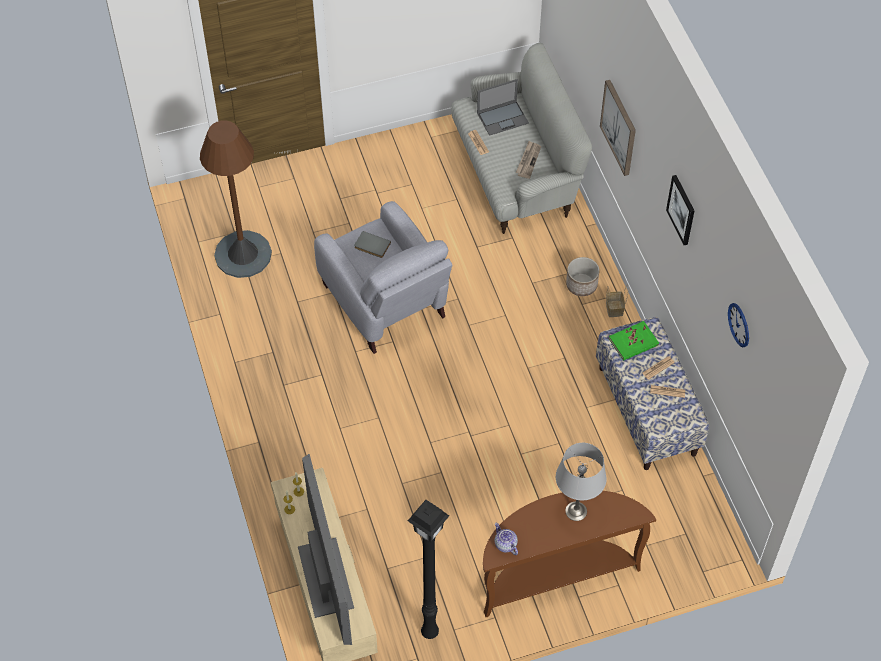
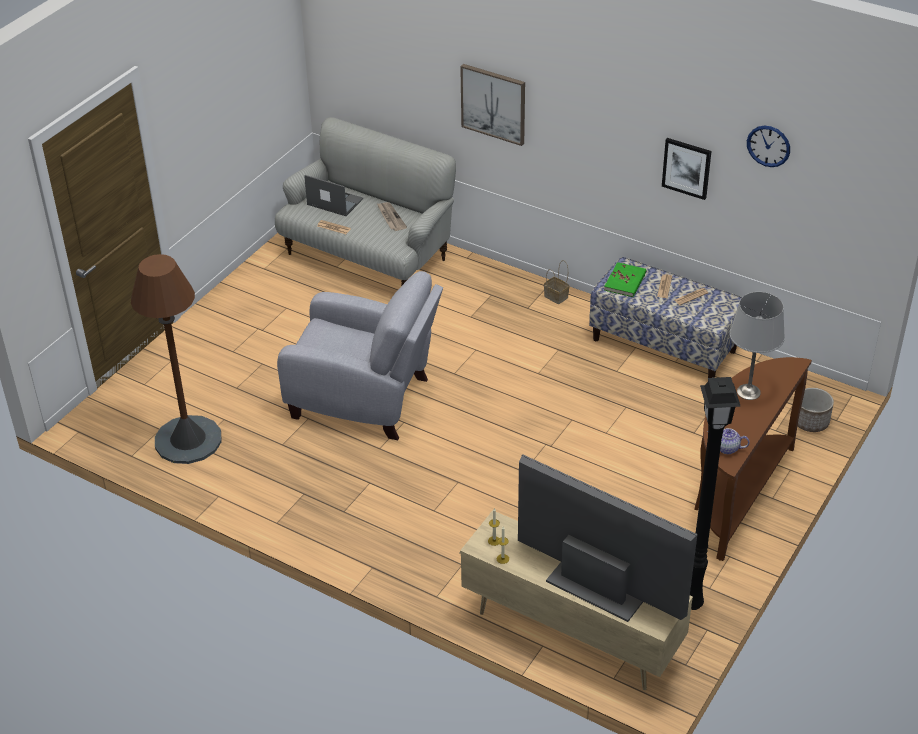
camera: 40 degrees left, 15 degrees down
(371, 246) = (331, 339): grey book -> none
(503, 118) = (334, 202): laptop -> laptop turned 90 degrees counterclockwise
(581, 285) = (511, 296): planter -> planter (811, 422)
(681, 209) = (632, 102): picture -> picture (686, 168)

